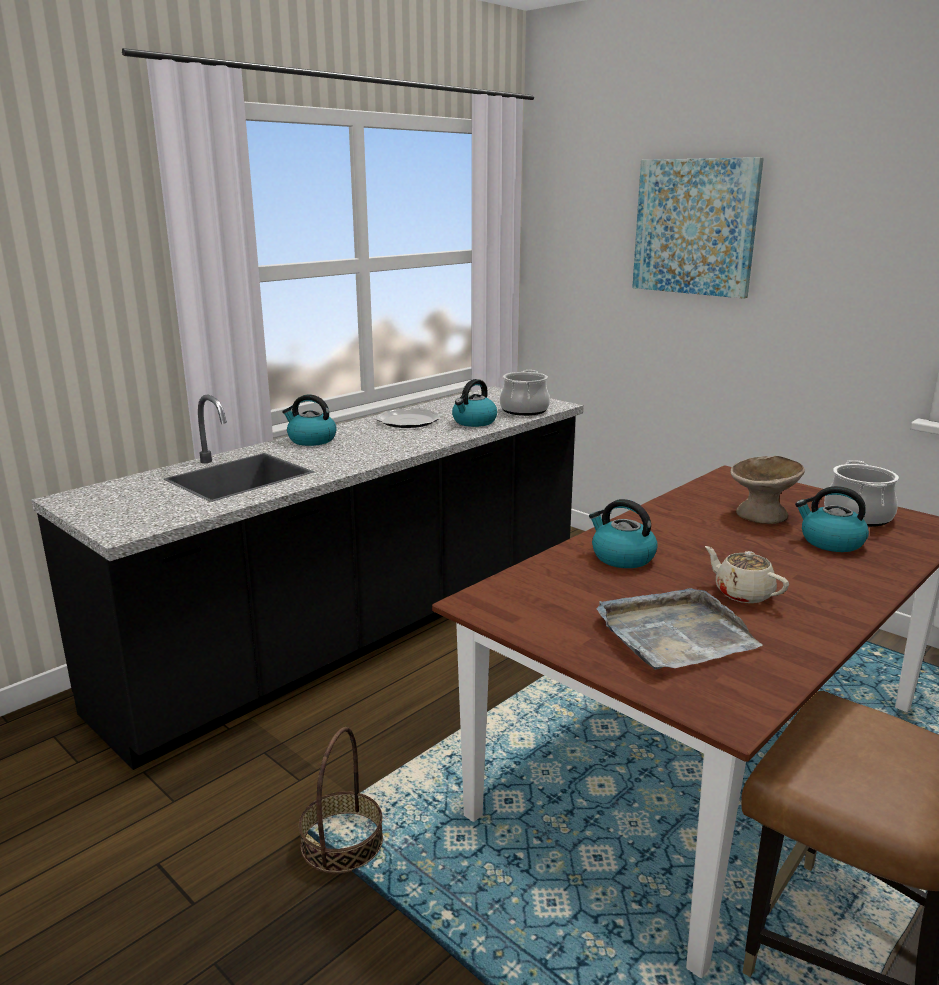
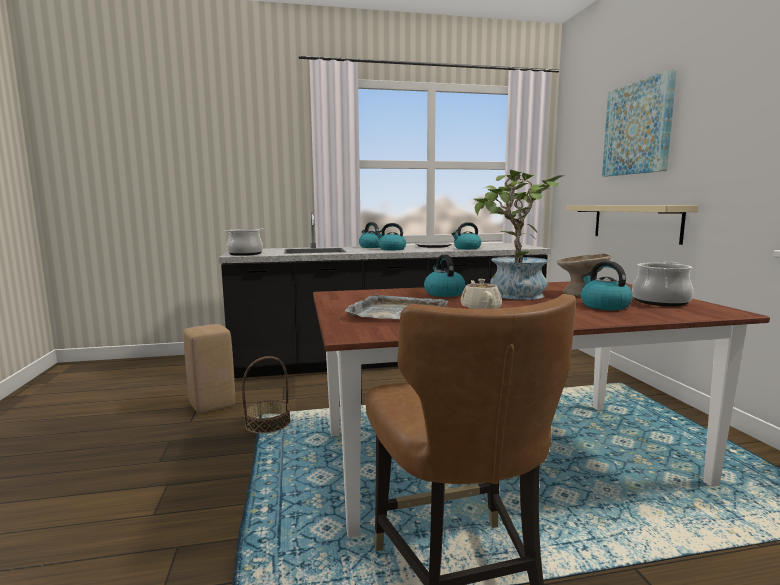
camera: 35 degrees right, 10 degrees down
(181, 848) = (211, 405): none -> beige stool
(368, 445) = (391, 249): none -> kettle
(524, 410) = (507, 247): cooking pot -> cooking pot (245, 254)
(693, 361) = (635, 222): none -> beige shelf
(705, 540) = (512, 295): none -> potted plant

